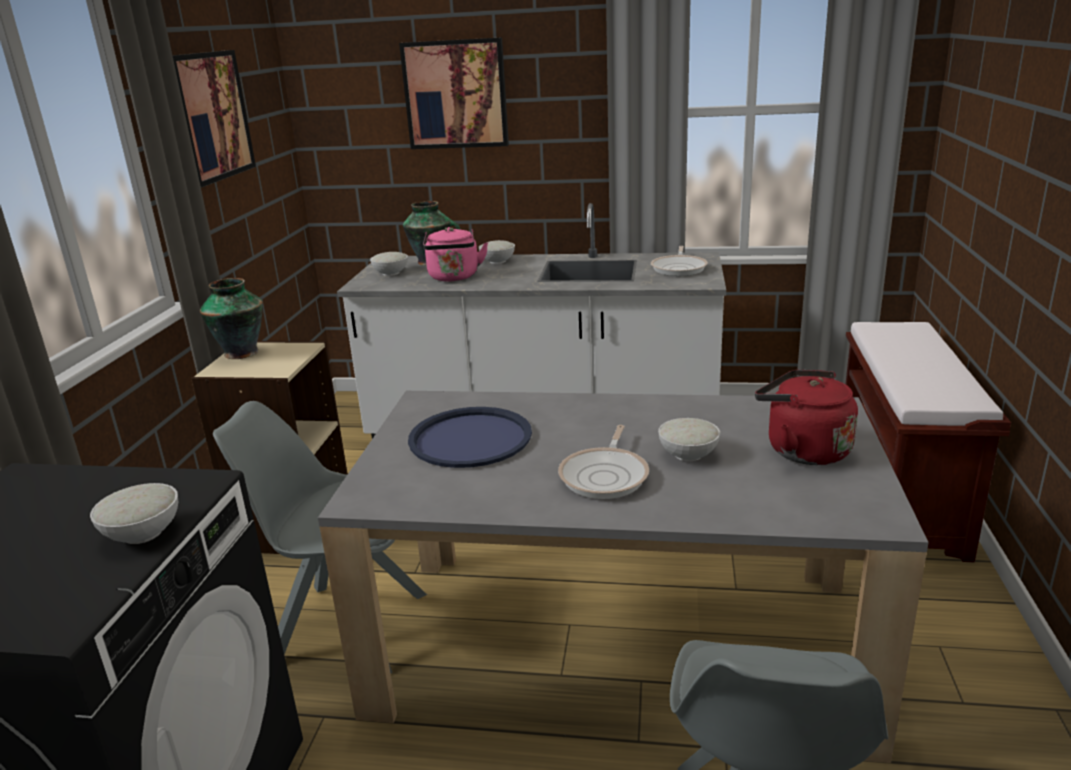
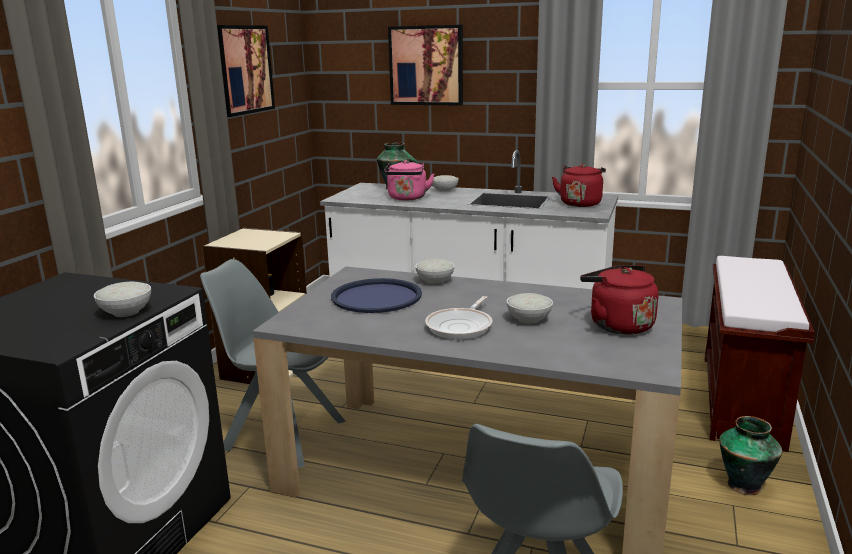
camera: 10 degrees right, 5 degrees down
(242, 352) = (242, 234): vase -> vase (744, 485)
(391, 273) = (363, 193): white bowl -> white bowl (435, 281)
(679, 268) = (580, 203): frying pan -> red kettle

